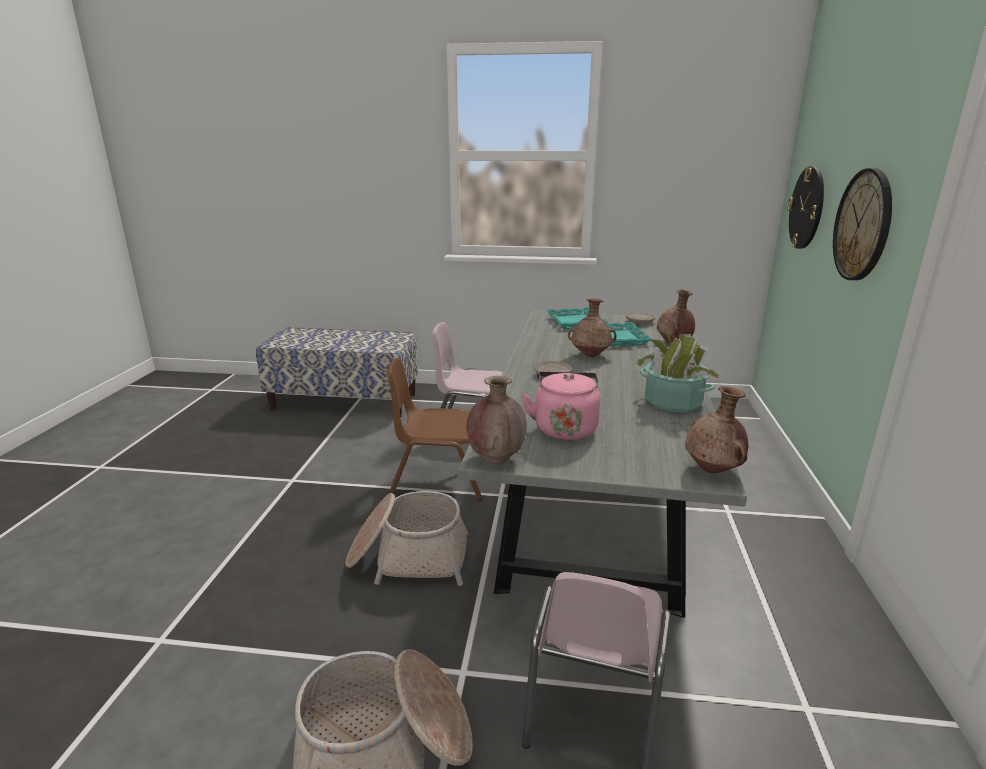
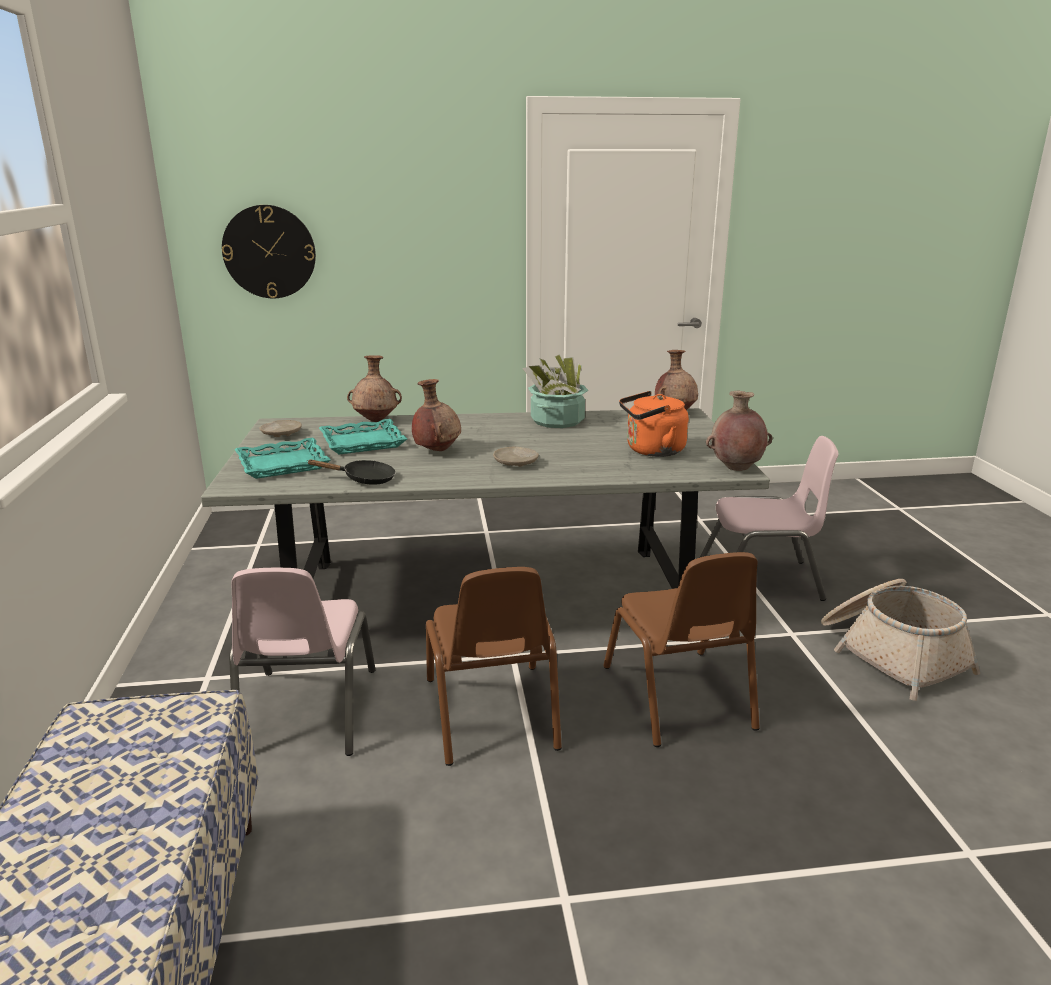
camera: 105 degrees left, 0 degrees up
(408, 557) = (678, 697): basket -> brown chair
(539, 337) = (364, 479): none -> black frying pan
(564, 428) = (651, 451): pink kettle -> orange kettle
(863, 225) = (418, 249): wall clock -> none

